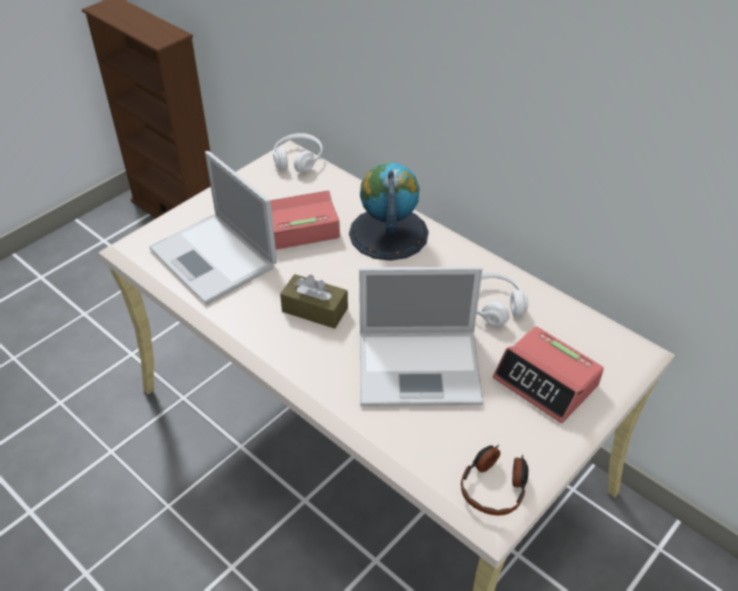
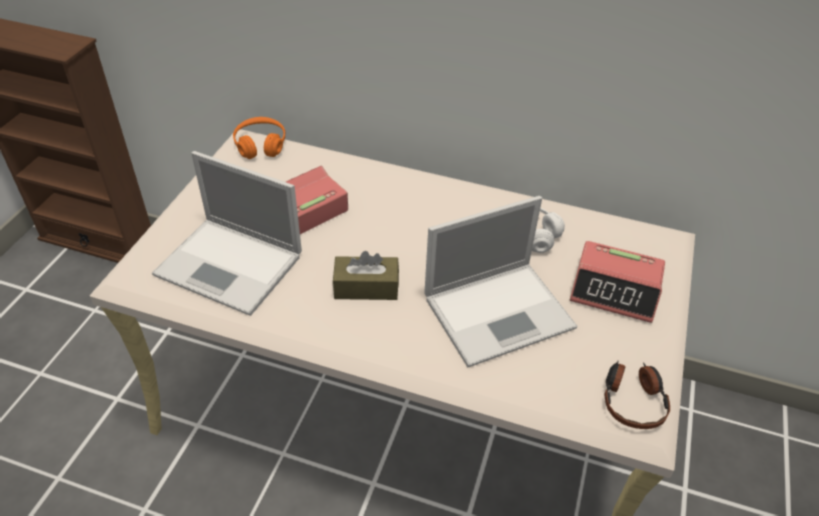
camera: 25 degrees left, 0 degrees up
(298, 160) = (260, 145): white headphones -> orange headphones
(388, 233) = (392, 194): globe -> none

